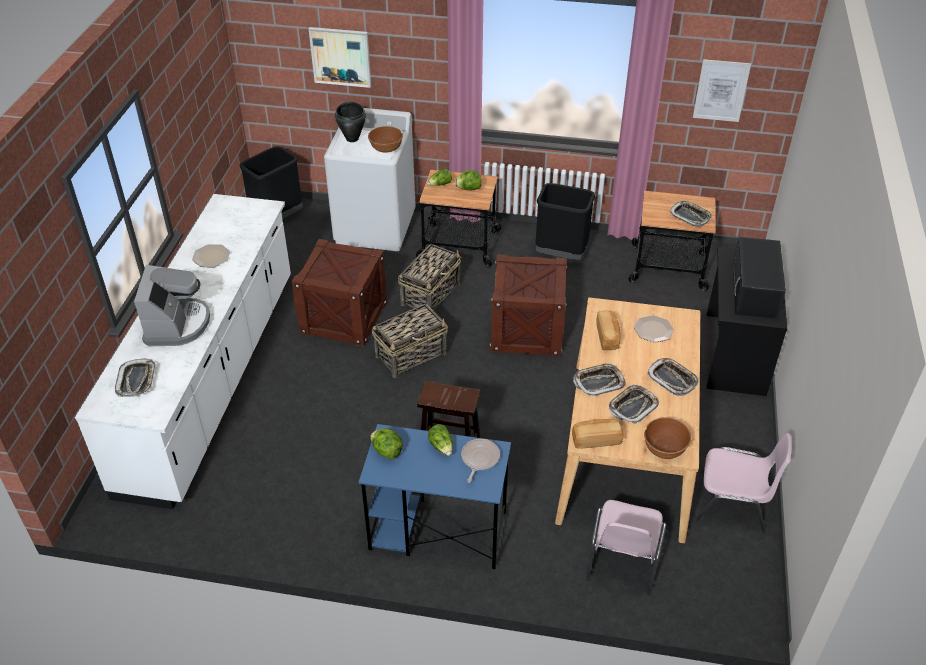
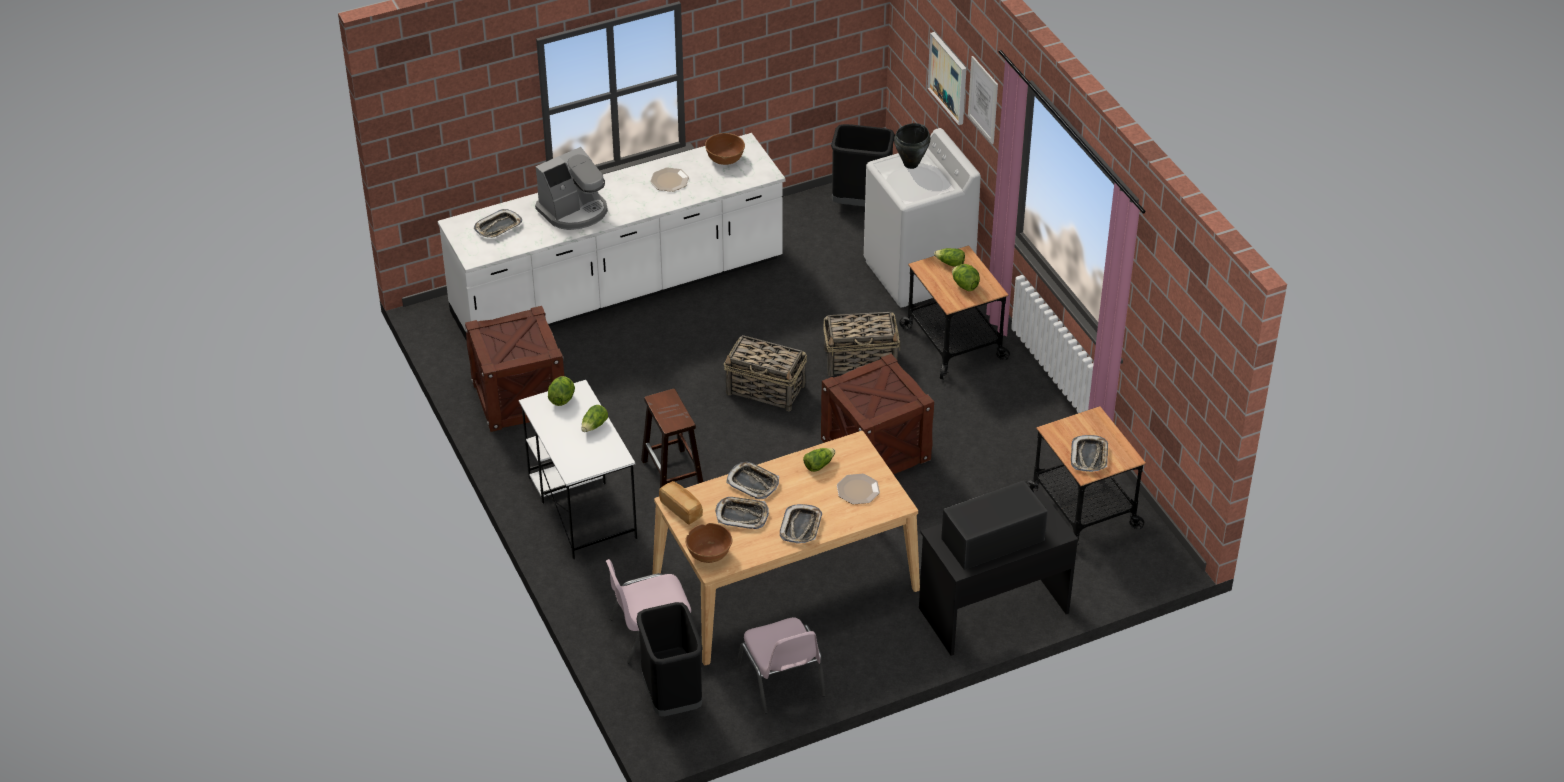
camera: 55 degrees right, 0 degrees up
(344, 317) = (770, 322): crate -> crate (519, 397)
(386, 148) = (919, 192): brown bowl -> brown bowl (725, 159)
(437, 530) = (581, 506): blue desk -> white desk
(479, 459) = (600, 452): frying pan -> none
(561, 254) = (1018, 421): black trash can -> black trash can (672, 697)
(608, 337) = (818, 465): bread -> lettuce
(721, 90) = (1177, 344): picture -> picture (983, 99)

